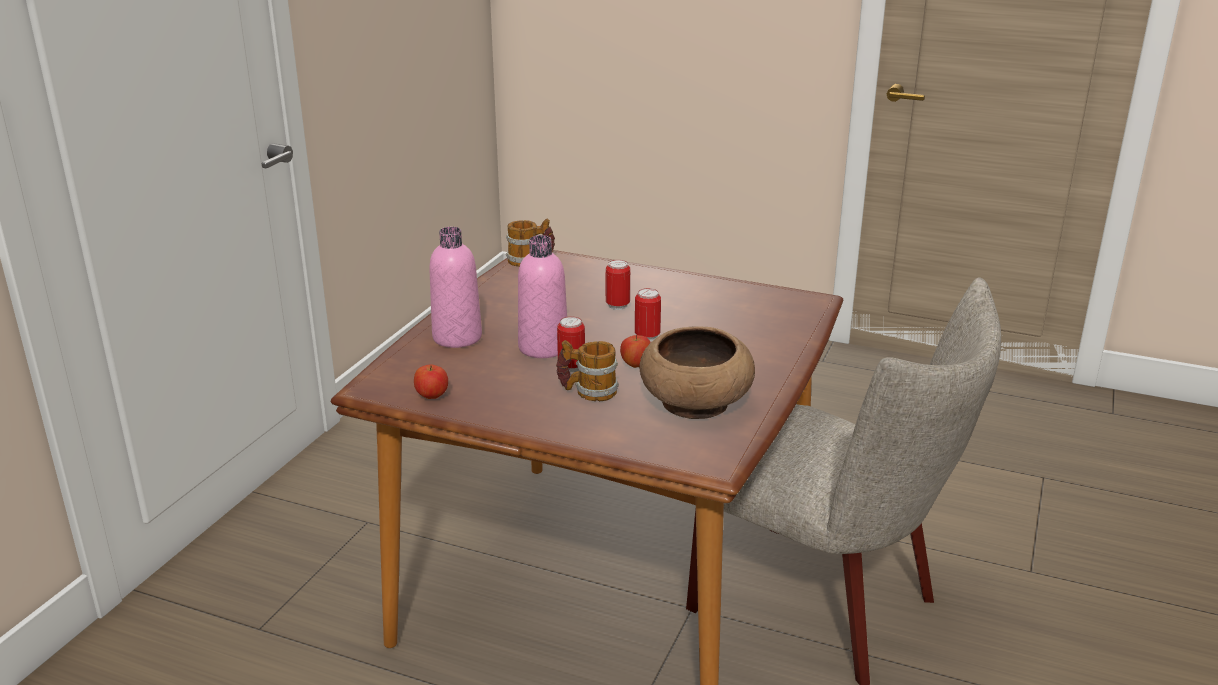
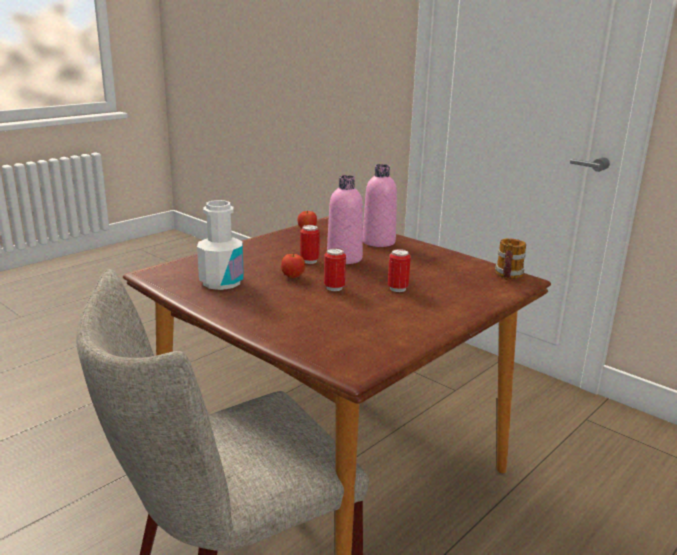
camera: 110 degrees right, 5 degrees down
(587, 391) = (272, 260): mug -> none
(696, 404) = (221, 282): brown bowl -> white bottle

